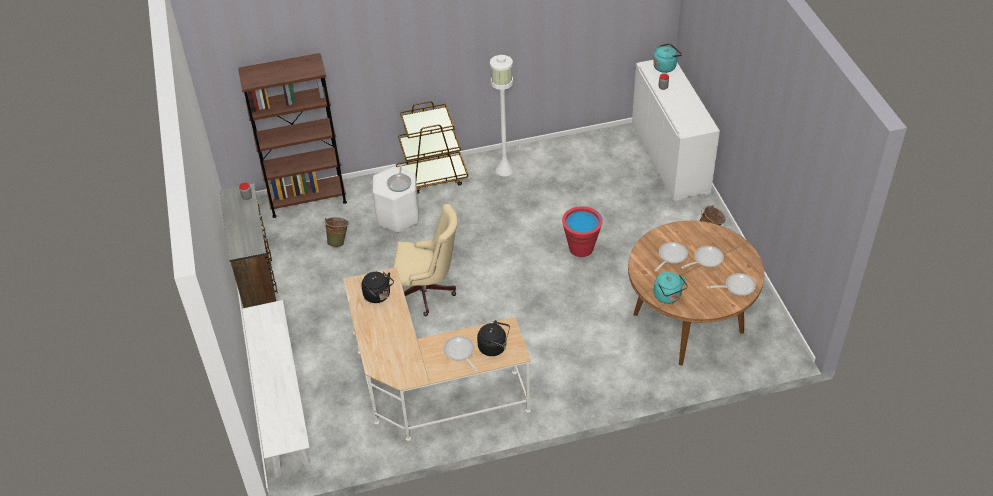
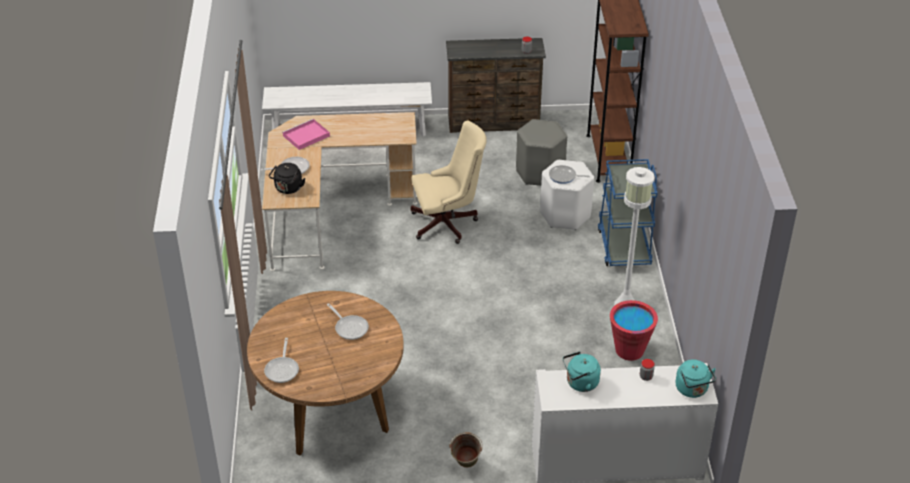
camera: 100 degrees right, 5 degrees down
(339, 241) = (540, 173): green bucket -> grey stool
(378, 296) = (383, 129): black kettle -> none
(402, 355) = (305, 136): none -> pink tray
(427, 292) = (448, 223): beige office chair -> beige office chair turned 120 degrees counterclockwise
(432, 177) = (624, 246): brown cart -> blue cart
(581, 248) = (475, 345): red bucket -> red bucket (629, 350)
(668, 297) = (293, 312): turquoise kettle -> turquoise kettle (580, 383)
(706, 259) = (333, 354): frying pan -> none

